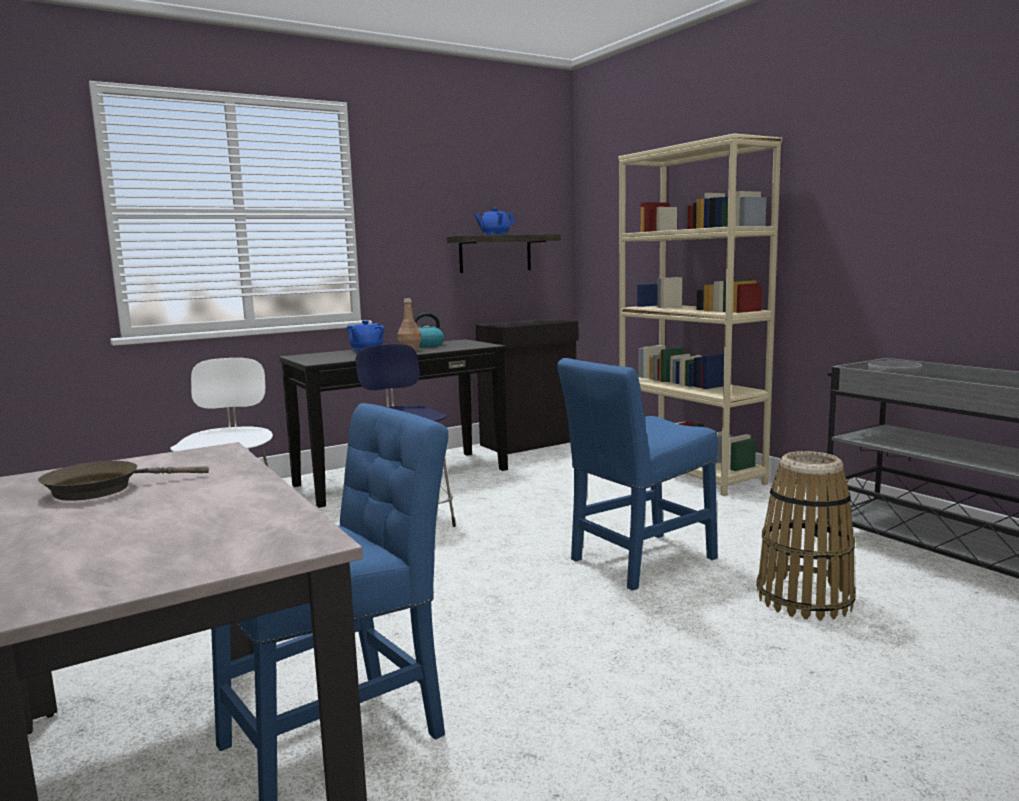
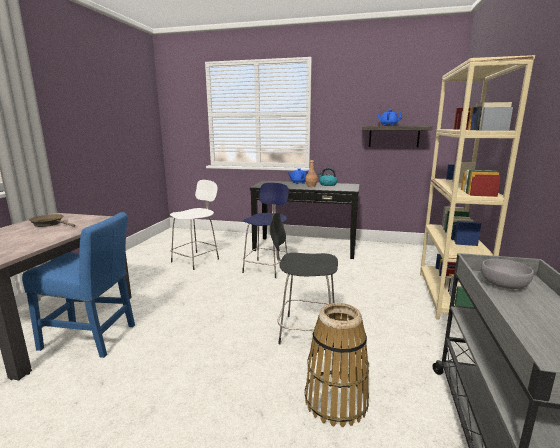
camera: 45 degrees right, 5 degrees up
(530, 443) = (395, 248): black cabinet -> none
(638, 561) = (305, 331): blue chair -> black stool

